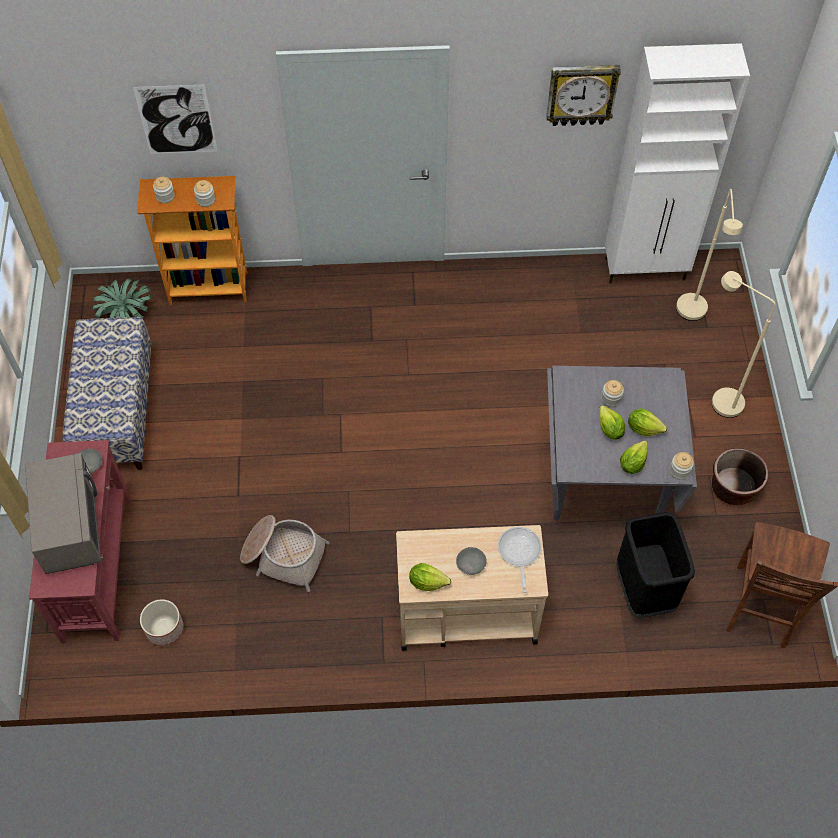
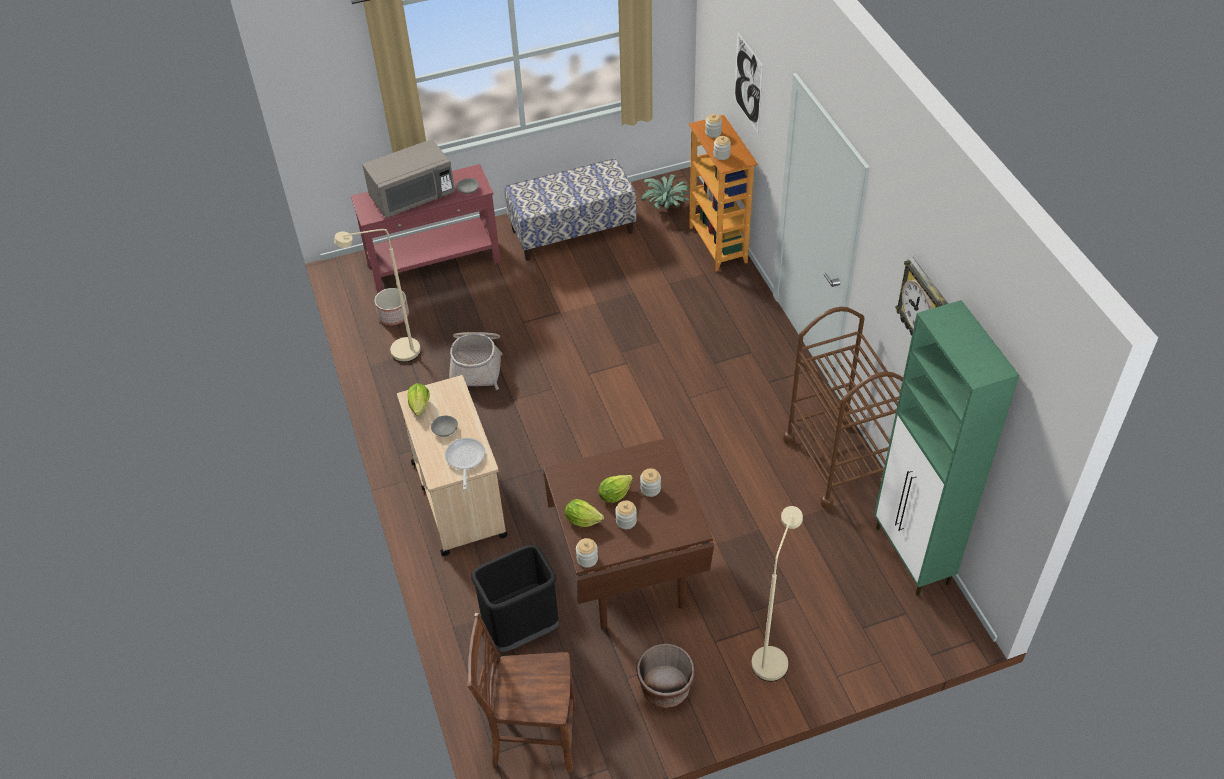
camera: 75 degrees right, 10 degrees down
(519, 553) = (465, 460): frying pan -> frying pan turned 75 degrees counterclockwise
(529, 286) = (836, 462): none -> brown cart
(604, 483) = (629, 573): grey dining table -> brown dining table
(643, 428) = (626, 521): lettuce -> jar
(646, 269) = (912, 557): white cabinet -> green cabinet
(693, 315) = (871, 611): beige floor lamp -> beige floor lamp (397, 353)

